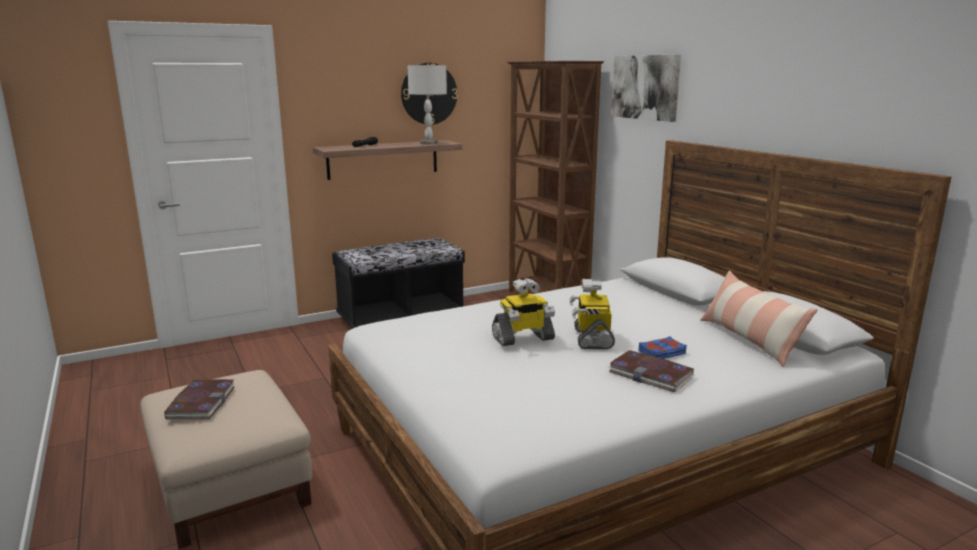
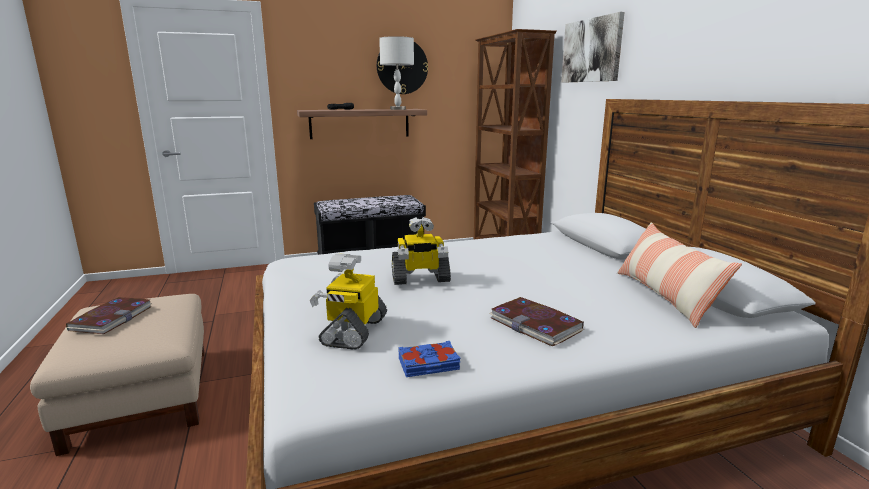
camera: 10 degrees right, 0 degrees up
(592, 338) = (491, 283): toy robot -> toy robot (353, 331)
(662, 353) = (560, 303): blue book -> blue book (429, 364)

